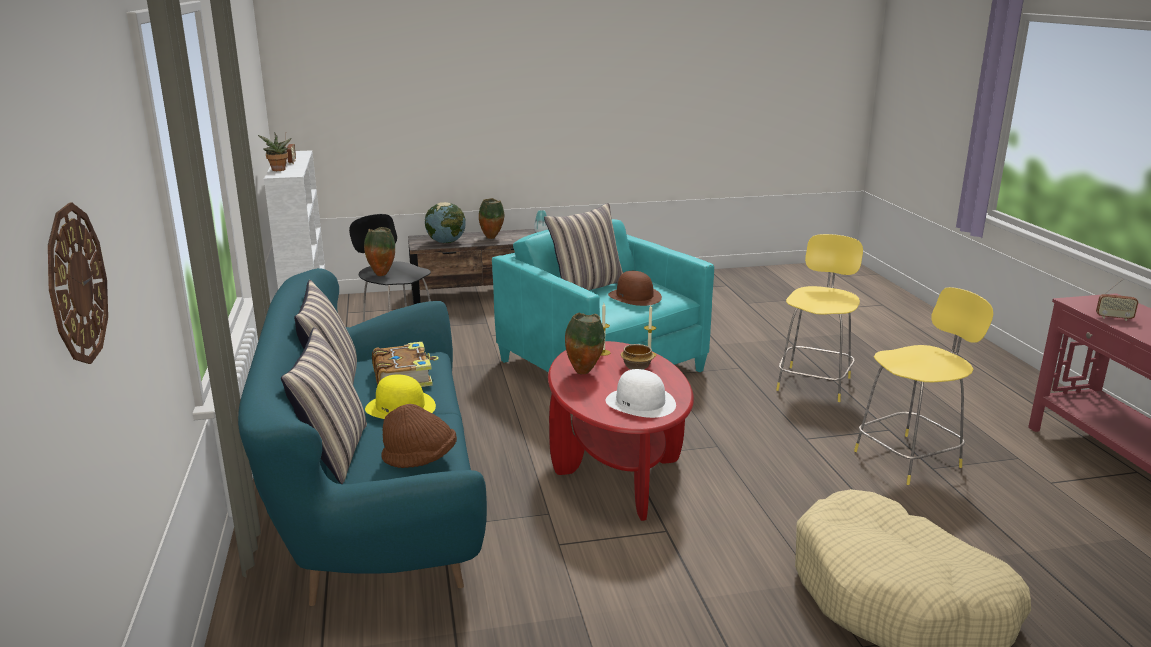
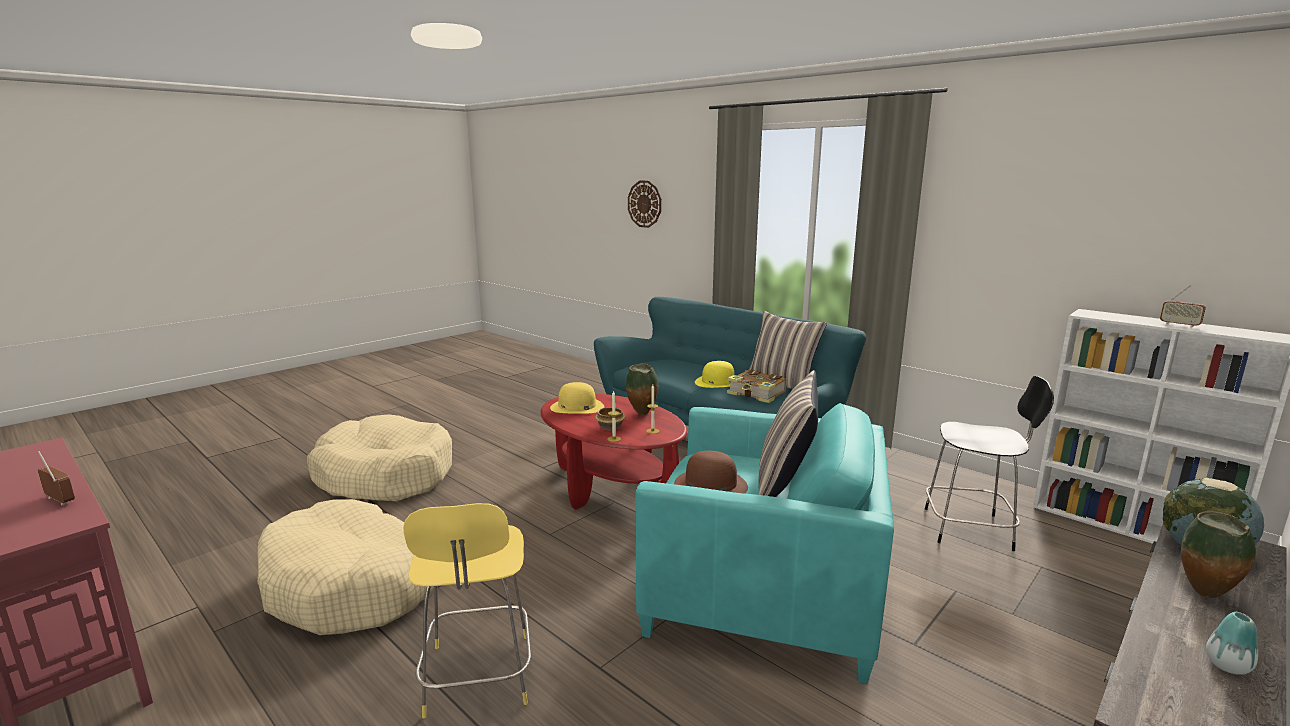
camera: 145 degrees right, 5 degrees down
(278, 170) = (1122, 315): potted plant -> none
(333, 453) = (704, 365): pillow -> none
(381, 274) = (981, 430): vase -> none
(420, 459) = (658, 370): brown hat -> none
(641, 402) = (577, 407): white hat -> yellow hat
(910, 458) = (353, 585): yellow stool -> beige dog bed
(1114, 318) = (59, 500): radio -> radio turned 45 degrees clockwise

